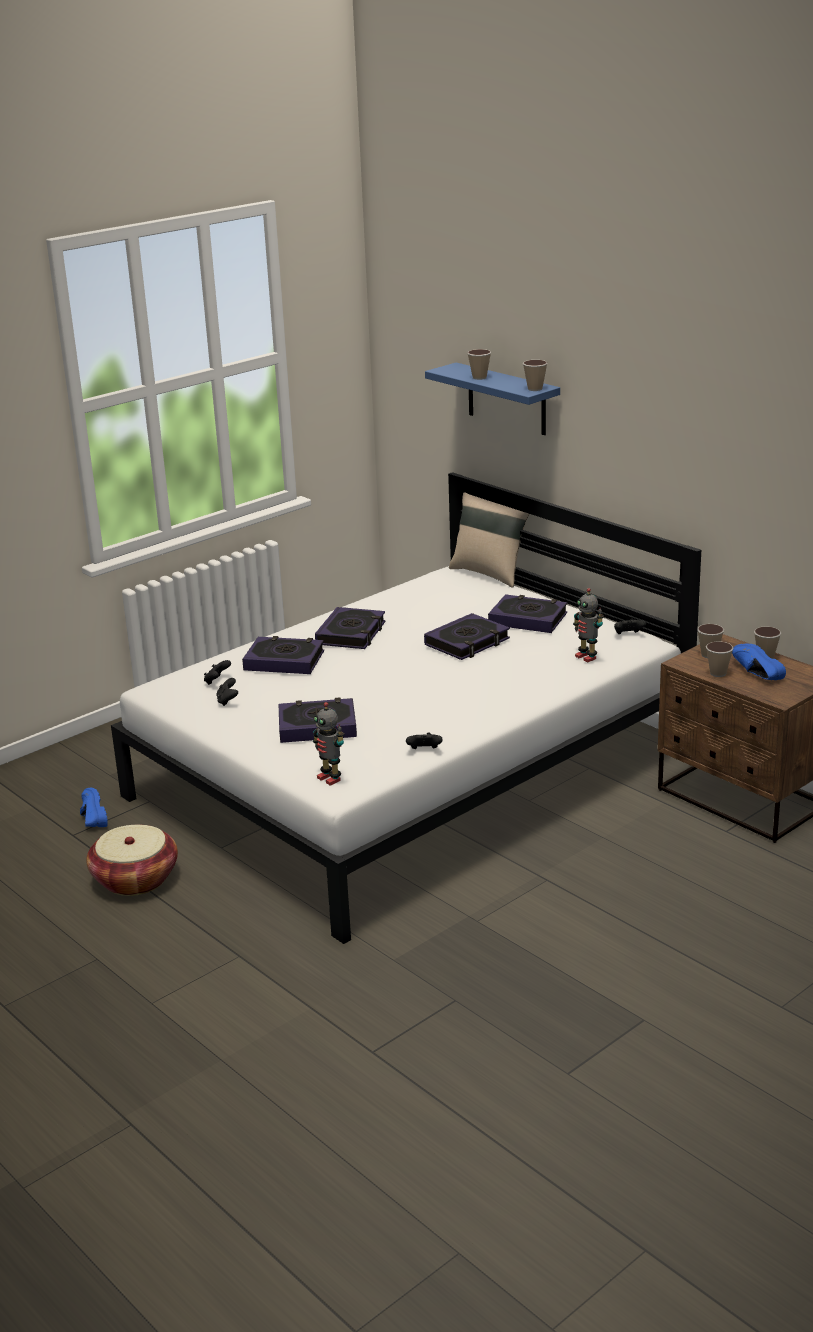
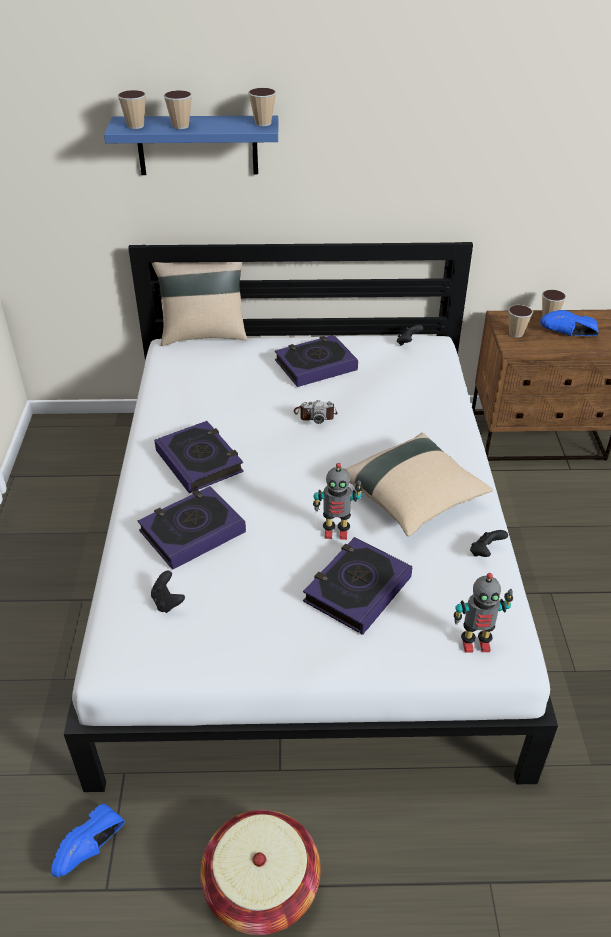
camera: 50 degrees left, 15 degrees up
(90, 818) = (92, 849): blue shoe -> blue shoe turned 75 degrees counterclockwise
(227, 701) = (220, 619): black game controller -> none
(437, 709) = (413, 499): none -> beige pillow
(467, 642) = (315, 414): book -> camera
(587, 657) = (423, 379): toy robot -> toy robot (336, 532)
(718, 673) = (550, 346): cup -> cup (135, 126)

